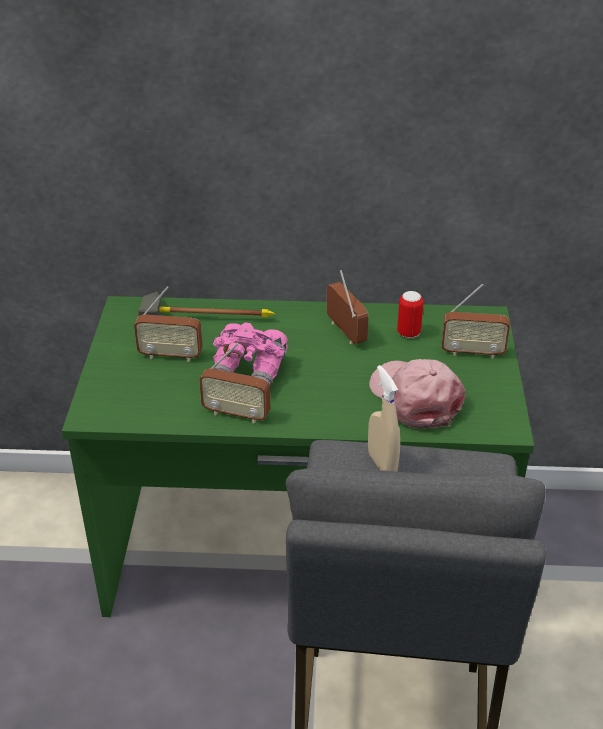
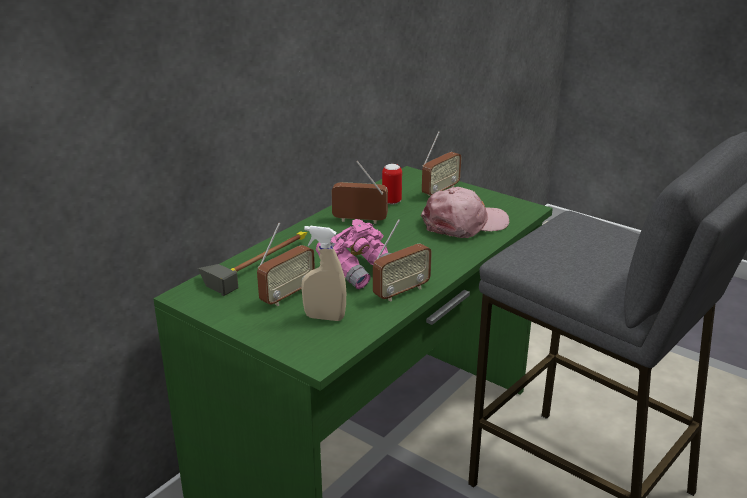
camera: 55 degrees left, 10 degrees down
(382, 464) = (543, 245): beige spray bottle -> beige spray bottle (324, 317)
(415, 398) = (464, 224): pink cap -> pink cap turned 150 degrees clockwise

